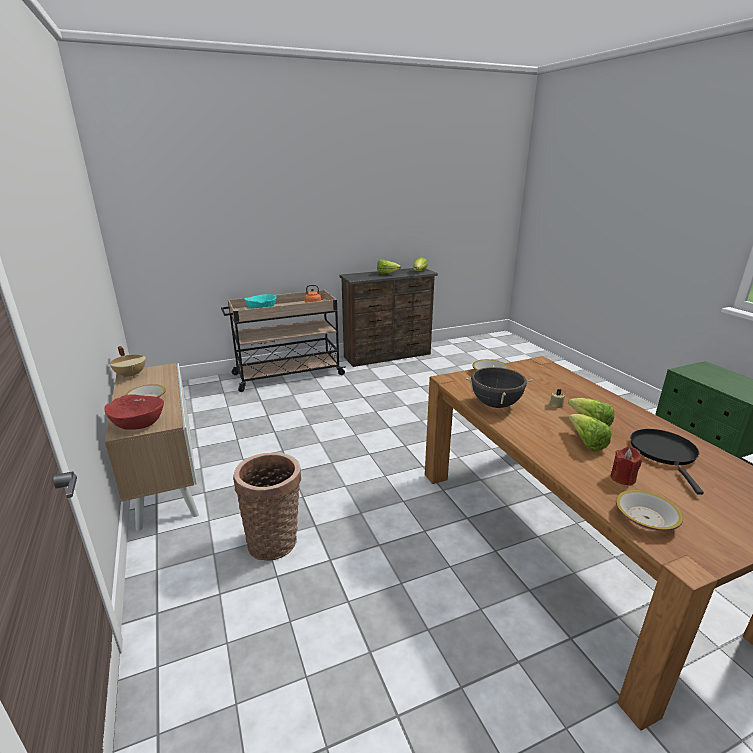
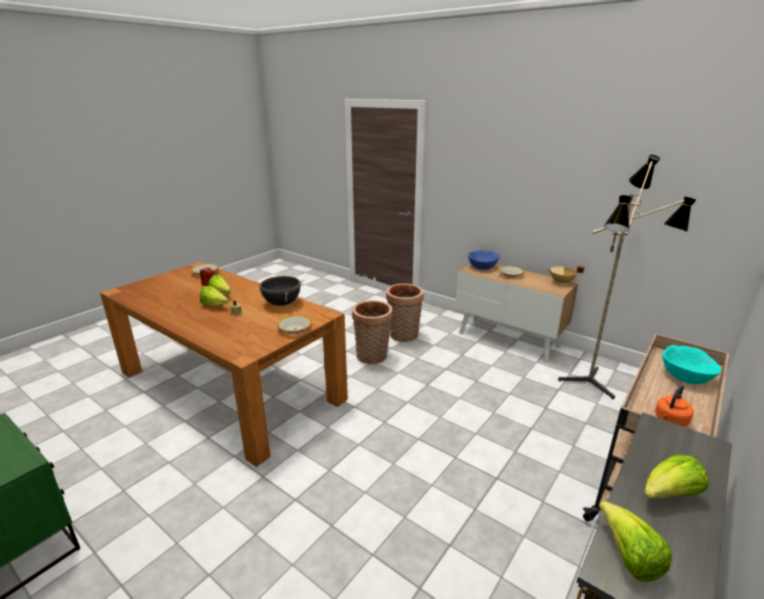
camera: 150 degrees right, 0 degrees up
(138, 423) = (482, 267): red bowl -> blue bowl
(197, 415) = (596, 384): none -> floor lamp
(354, 518) = (372, 357): none -> basket
(664, 453) = (174, 299): black frying pan -> none

